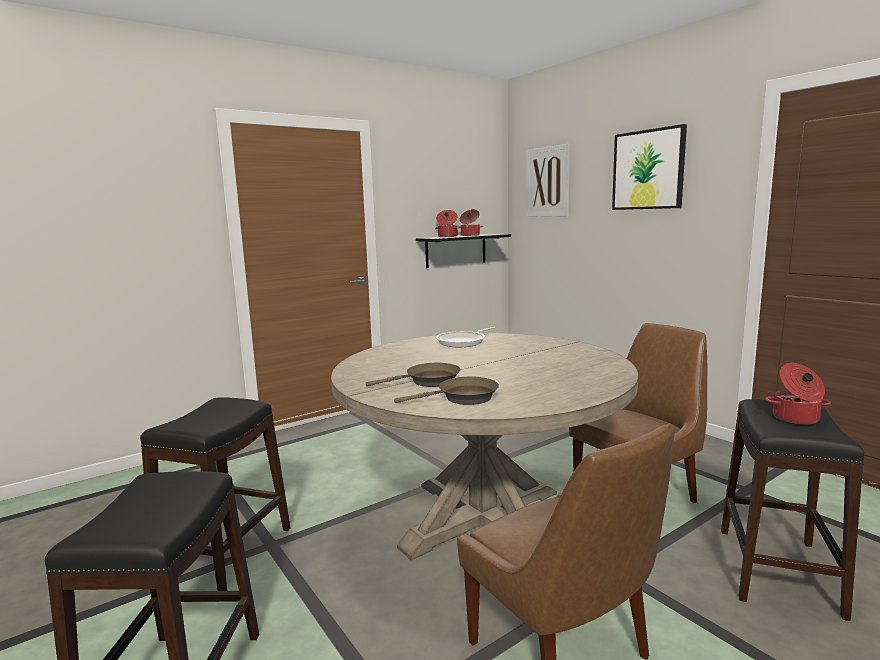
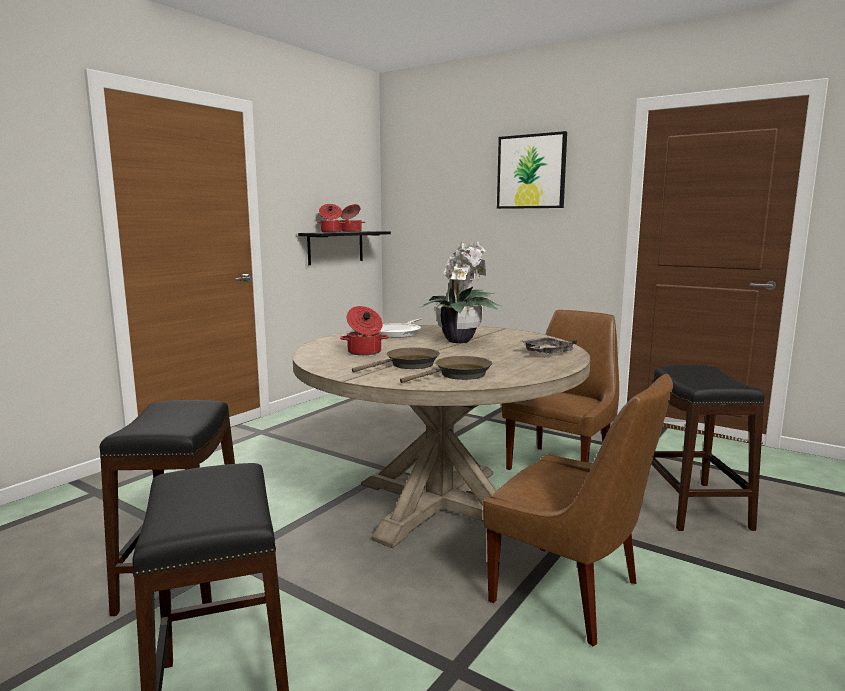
camera: 20 degrees left, 0 degrees up
(514, 354) = (461, 340): none -> potted plant
(547, 182) = (426, 179): picture -> none
(588, 376) = (546, 353): none -> grey tray
(796, 418) = (707, 376): cooking pot -> cooking pot (364, 352)

